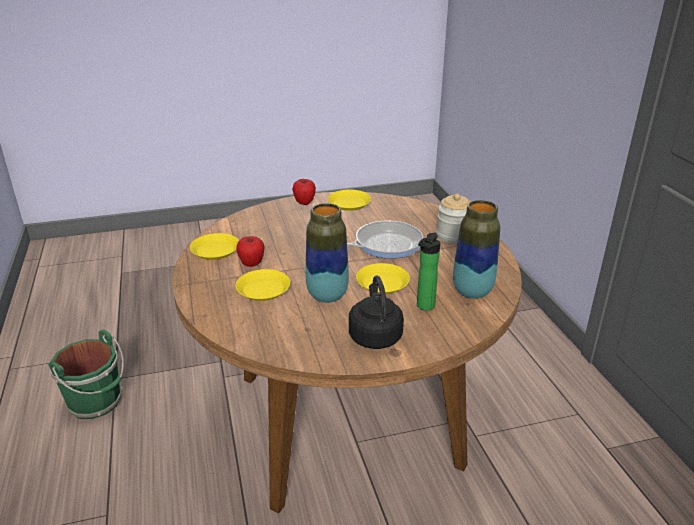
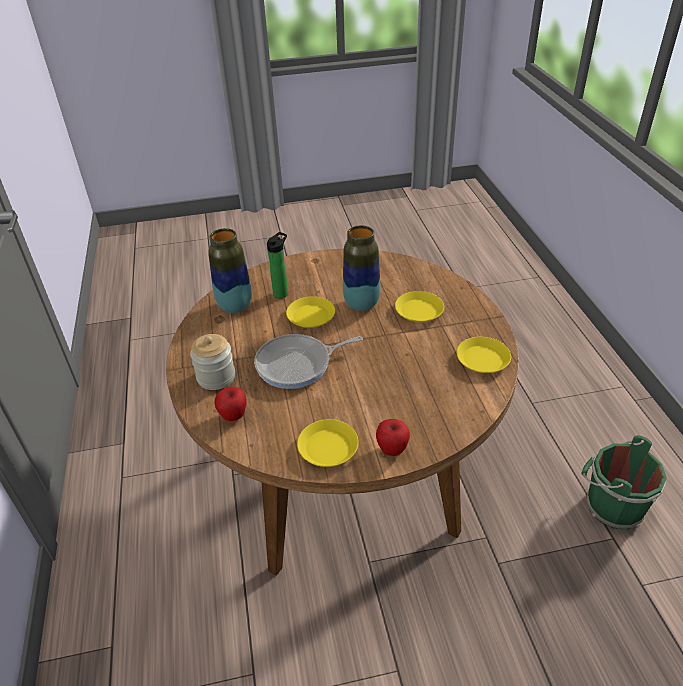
camera: 175 degrees left, 10 degrees up
(251, 264) = (437, 339): apple -> apple (233, 416)
(374, 336) = (327, 271): black kettle -> none

